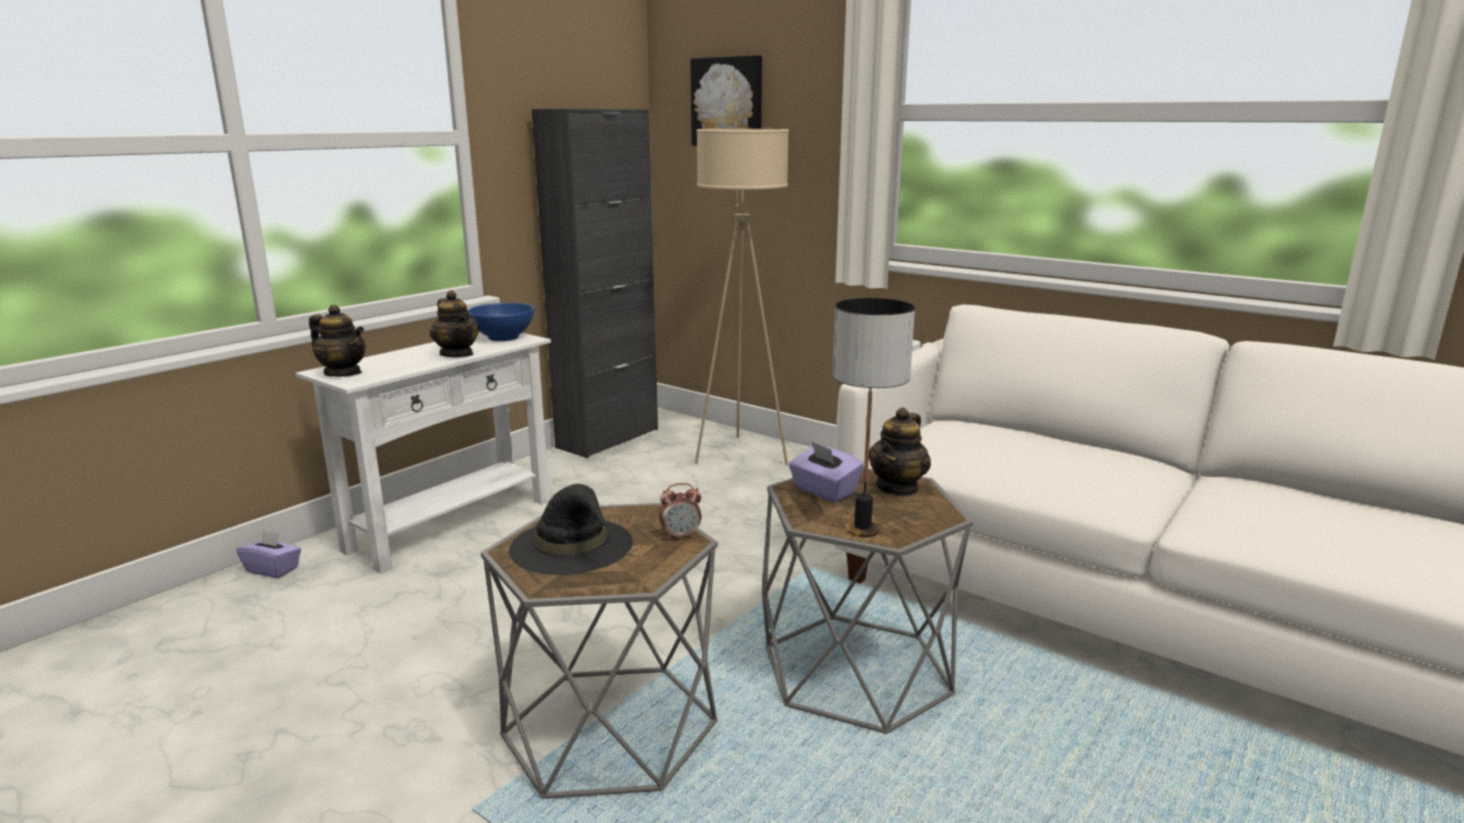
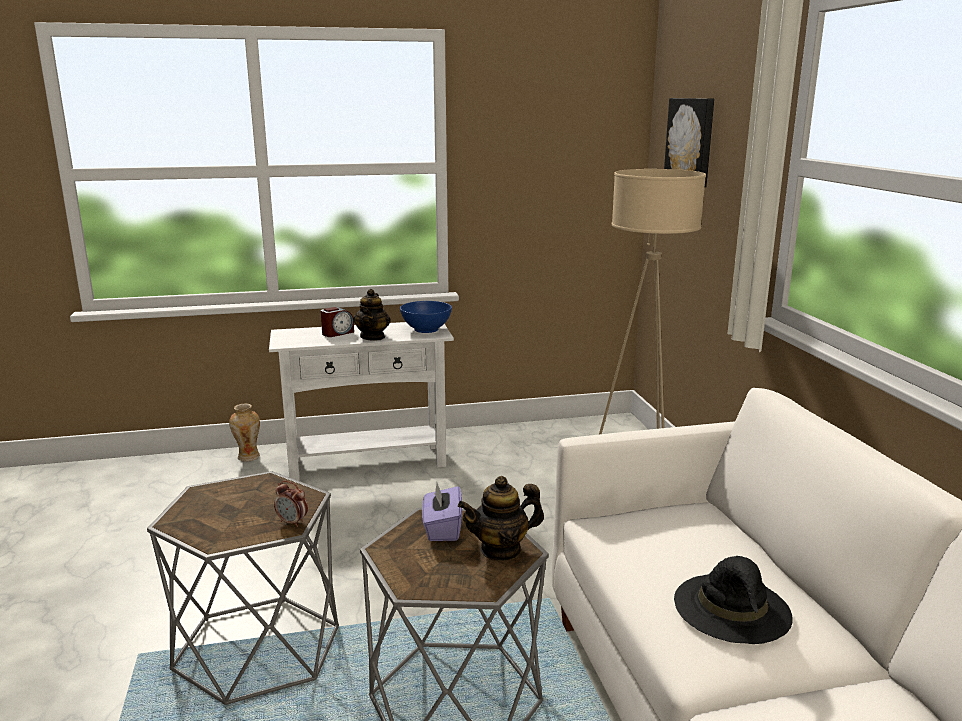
camera: 40 degrees right, 0 degrees up
(273, 569) = (248, 457): purple tissue box -> vase
(343, 373) = (289, 336): teapot -> none
(402, 359) = (337, 333): none -> alarm clock
(573, 546) = (229, 502): black hat -> black hat (733, 609)
(608, 438) = (553, 428): black cabinet -> none
(863, 530) = (404, 572): table lamp -> none

